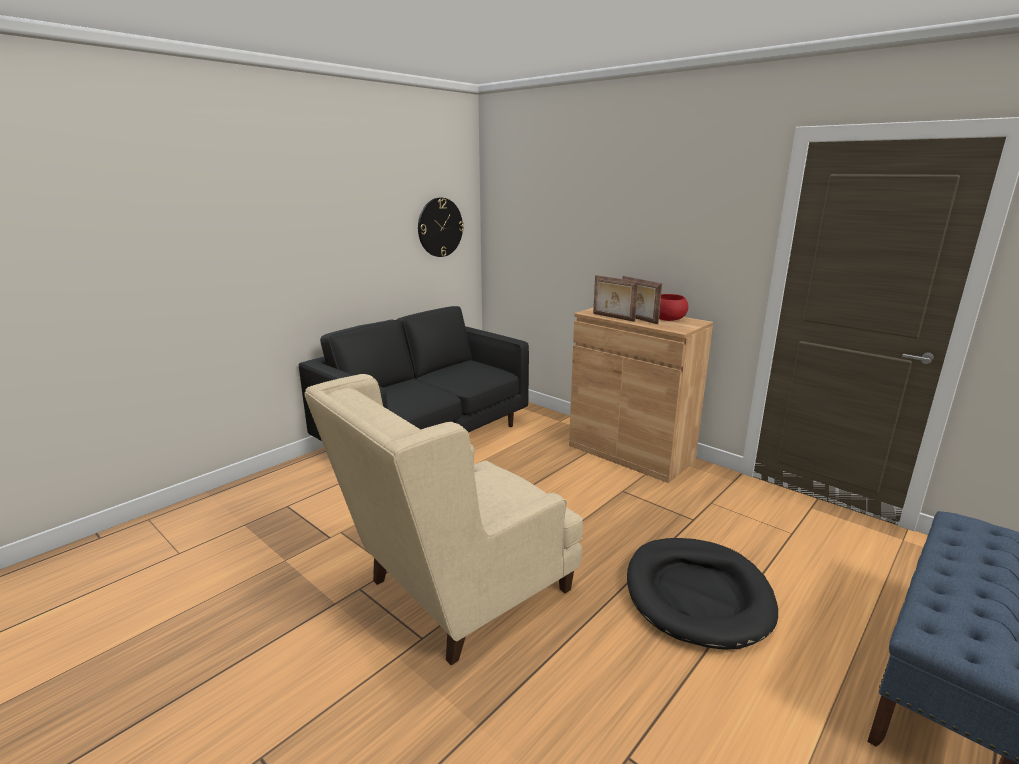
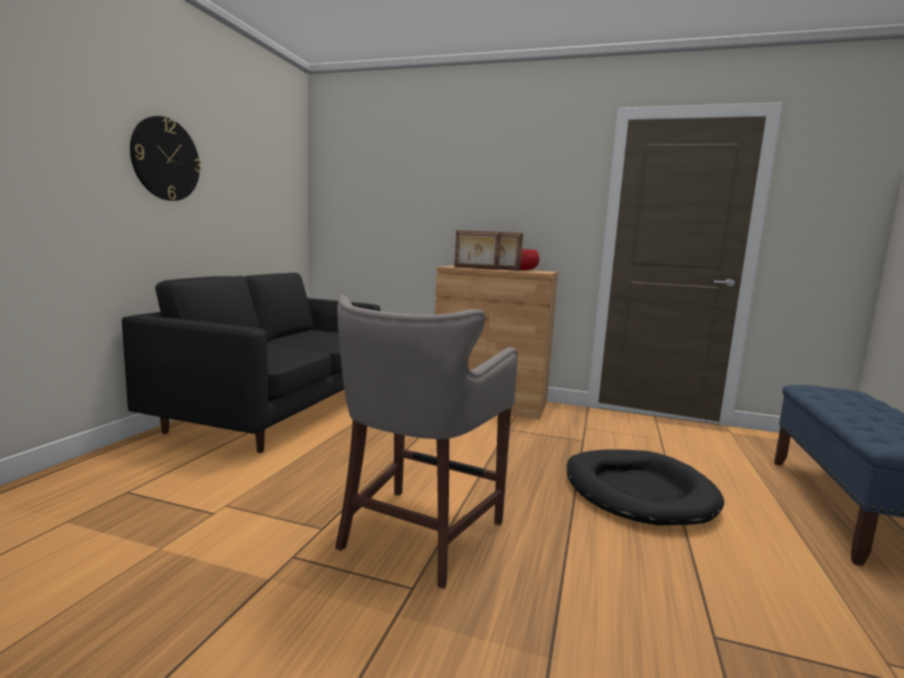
camera: 25 degrees left, 10 degrees down
(440, 227) = (274, 192): wall clock -> wall clock (165, 159)
(456, 593) = (417, 536): beige armchair -> grey stool

